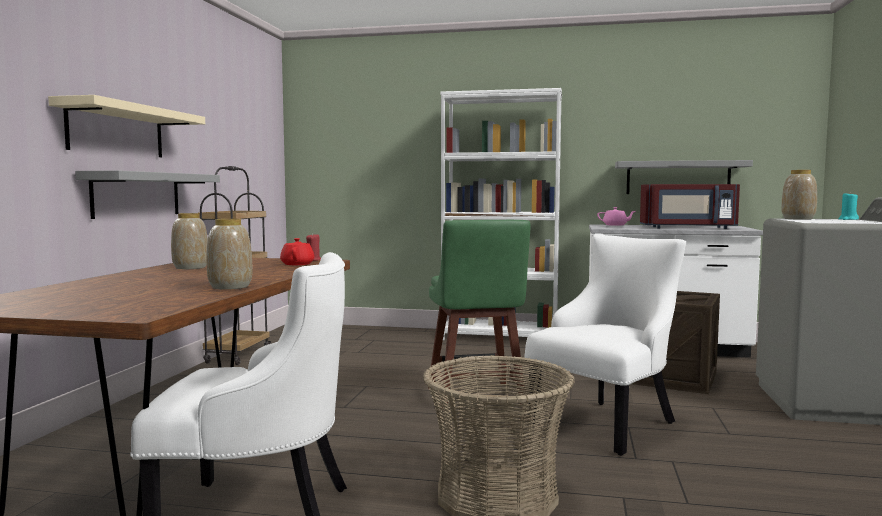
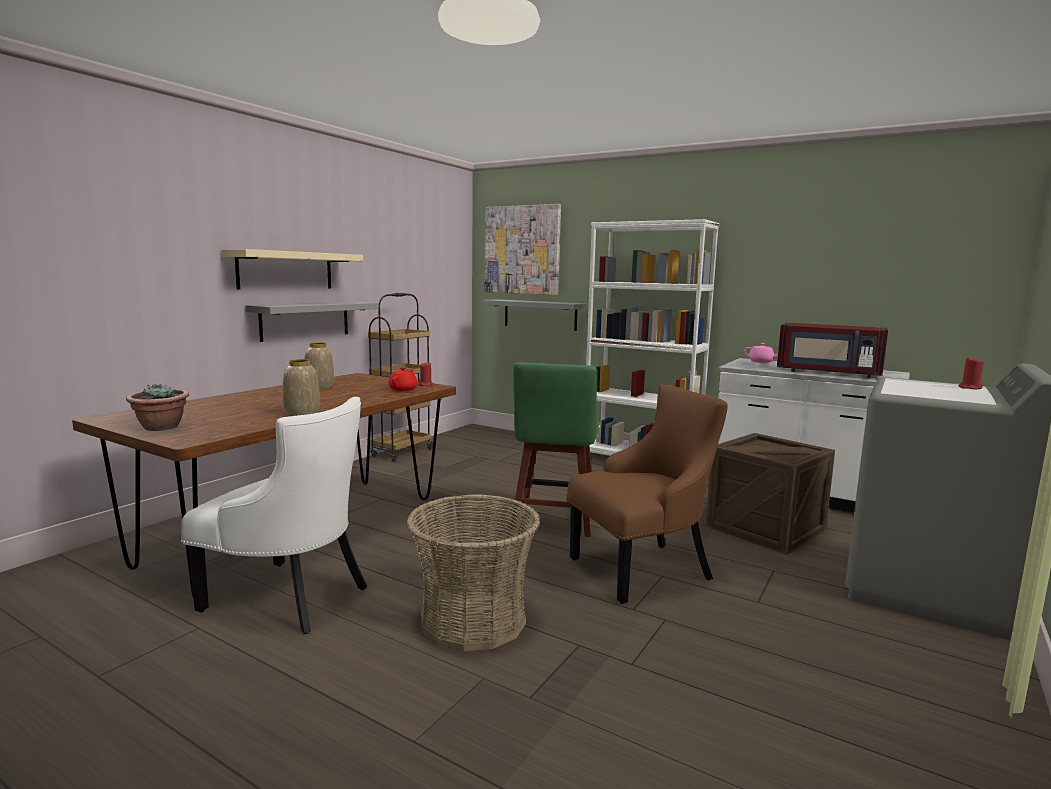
camera: 20 degrees right, 5 degrees up
(67, 308) = (161, 427): none -> potted plant
(347, 125) = (522, 250): none -> picture
(605, 426) = (639, 571): white chair -> brown chair
(677, 178) = (840, 315): grey shelf -> grey shelf (540, 314)
(798, 219) = (910, 381): vase -> none
(848, 219) = (969, 388): turquoise candle -> red candle

